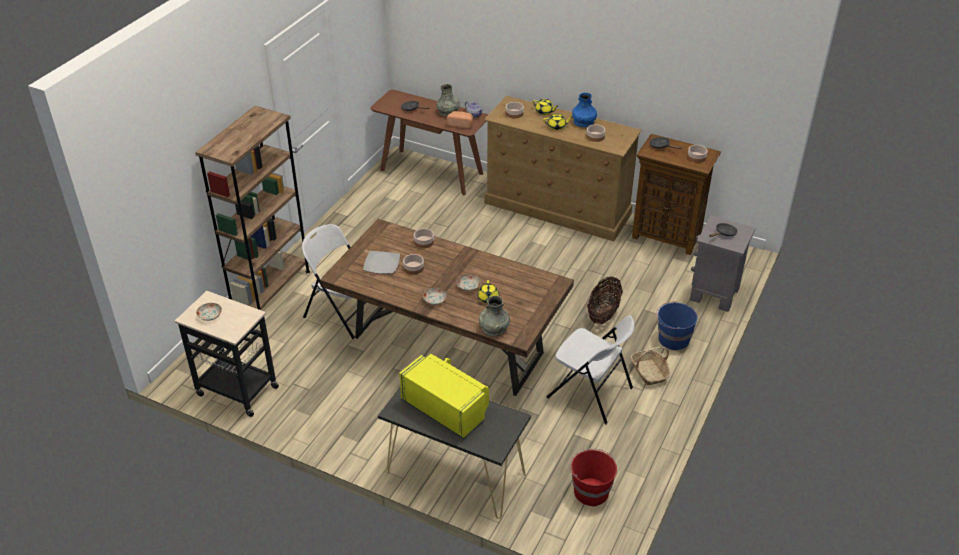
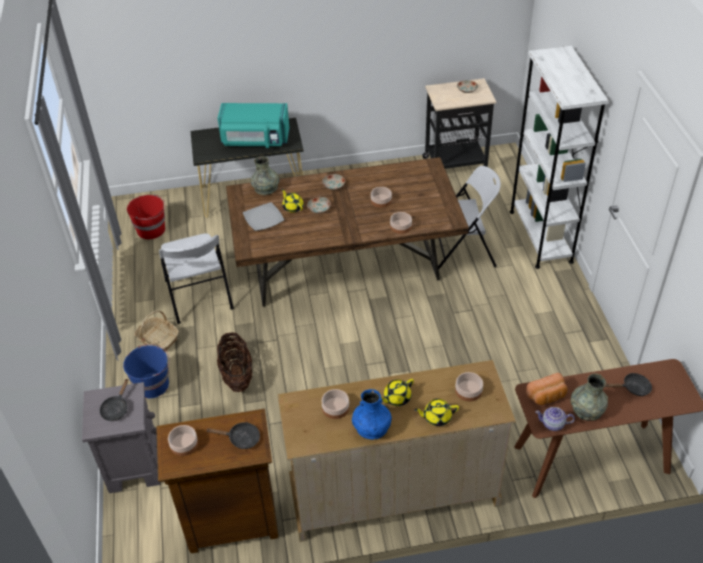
camera: 145 degrees right, 5 degrees up
(271, 290) = (540, 236): brown bookcase -> white bookcase
(382, 264) = (409, 191): plate -> plate (263, 218)
(446, 408) = (255, 140): yellow microwave -> turquoise microwave
(589, 393) = (198, 295): white chair -> white chair turned 105 degrees counterclockwise

